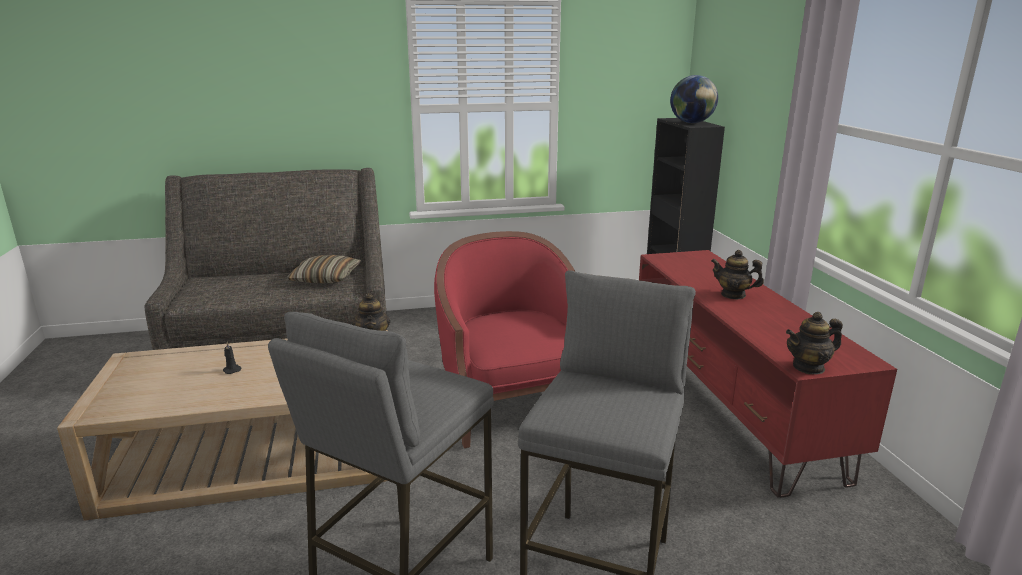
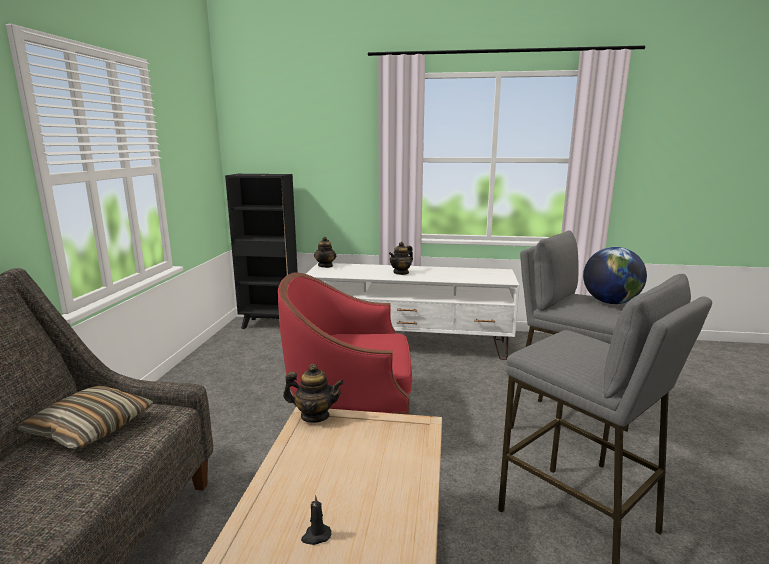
camera: 70 degrees left, 5 degrees down
(691, 123) = (264, 174): globe -> globe (610, 302)
(729, 403) = (409, 344): red tv stand -> white tv stand
(808, 367) = (506, 280): teapot -> teapot (325, 266)

